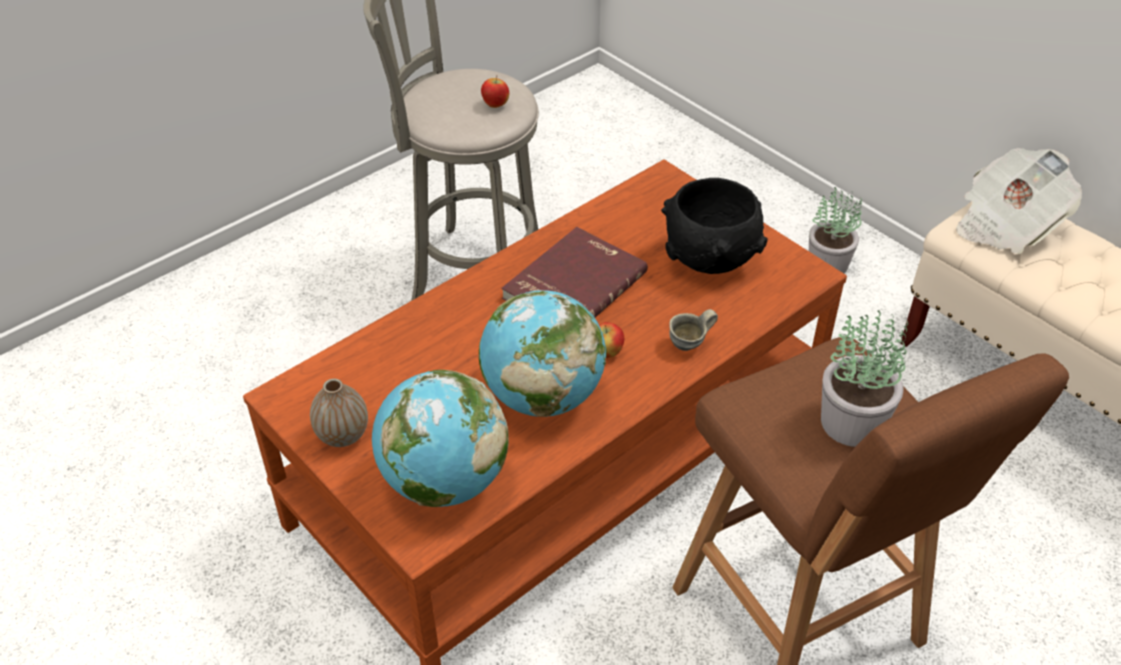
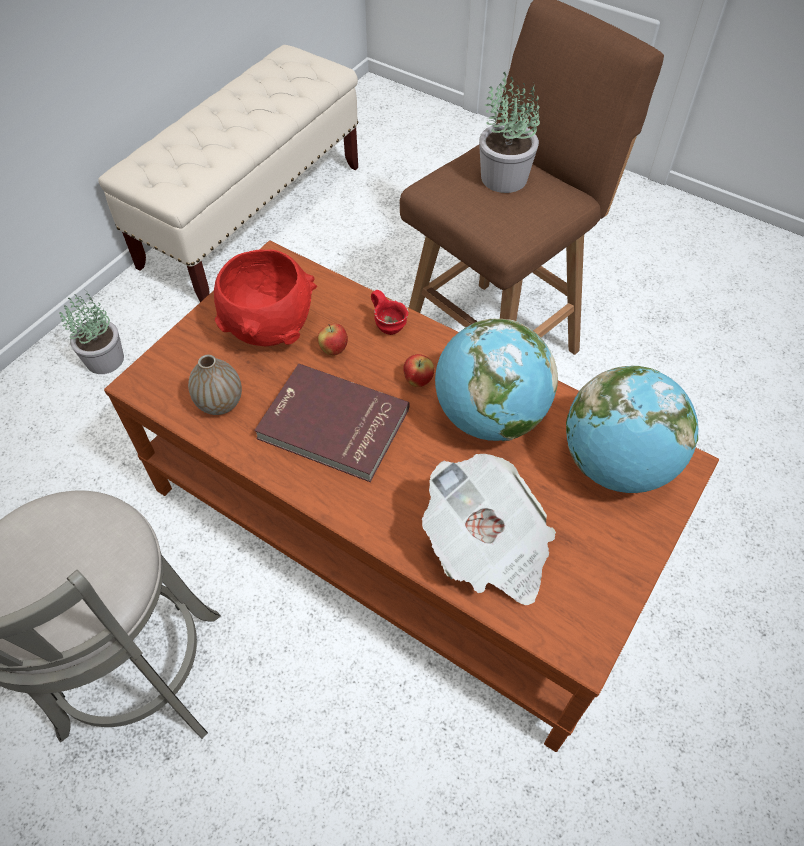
camera: 105 degrees left, 10 degrees up
(343, 435) = (606, 566): vase -> vase (220, 403)
(495, 105) = (69, 528): apple -> apple (334, 350)
(690, 346) = (390, 326): grey mug -> red mug
(711, 259) = (268, 327): black bowl -> red bowl
(1007, 223) = (161, 169): newspaper -> newspaper (488, 547)

